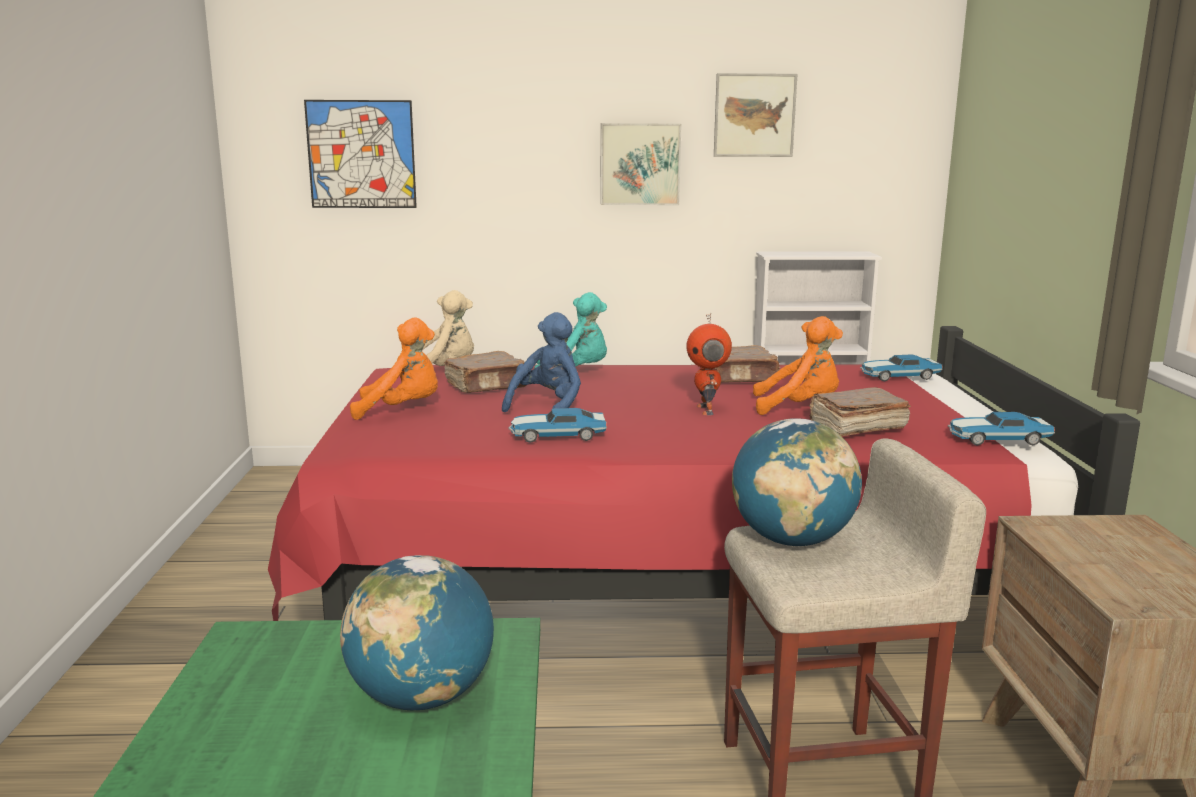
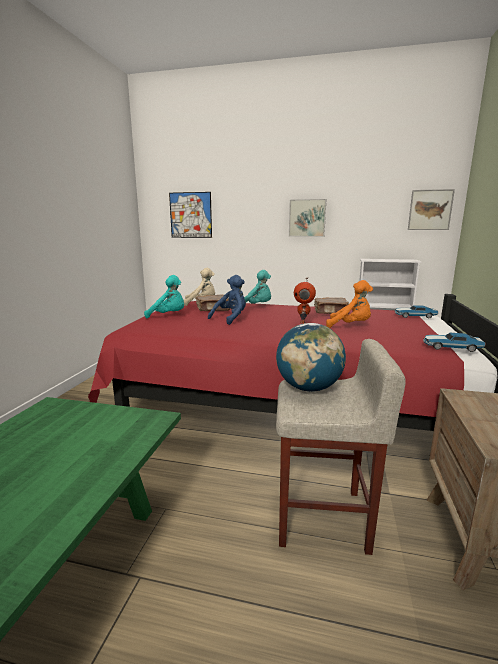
camera: 15 degrees right, 0 degrees up
(402, 410) = (169, 316): orange plush toy -> turquoise plush toy
(421, 697) = (96, 443): globe -> none
(556, 435) = (223, 330): toy car -> none
(754, 115) = (362, 194): picture -> picture (430, 210)
(856, 427) = (373, 336): brown book -> none

